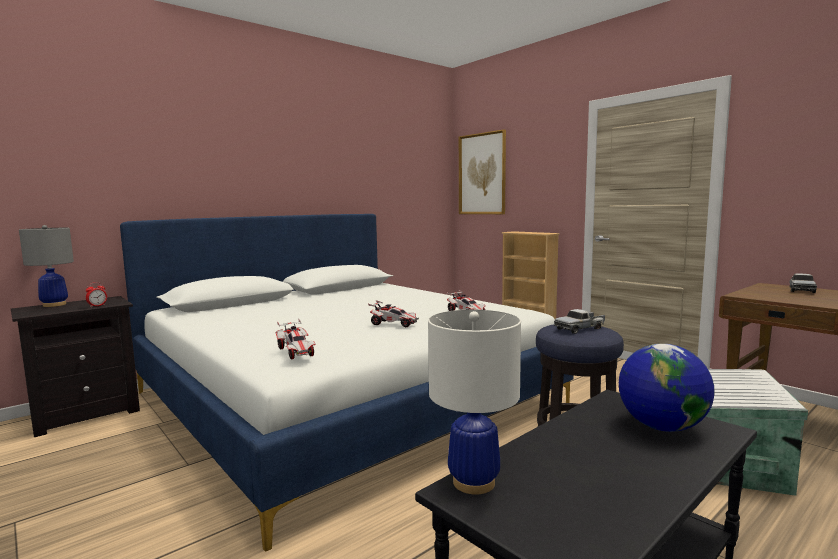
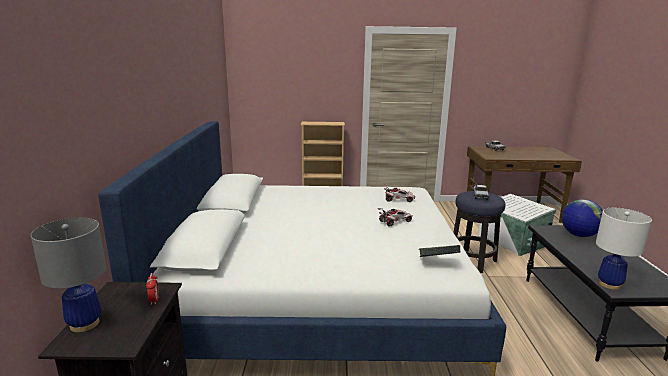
camera: 50 degrees left, 10 degrees up
(296, 352) = (437, 262): toy car -> book
(482, 174) = (263, 72): picture -> none

